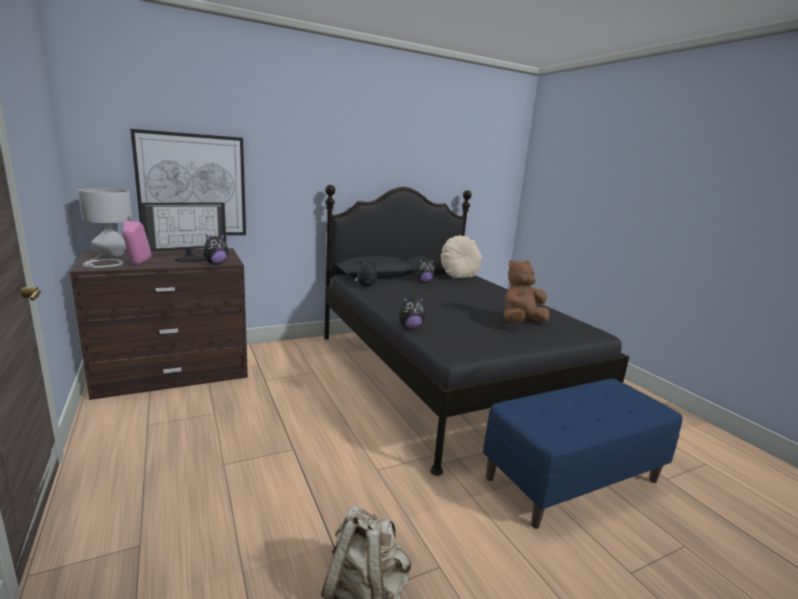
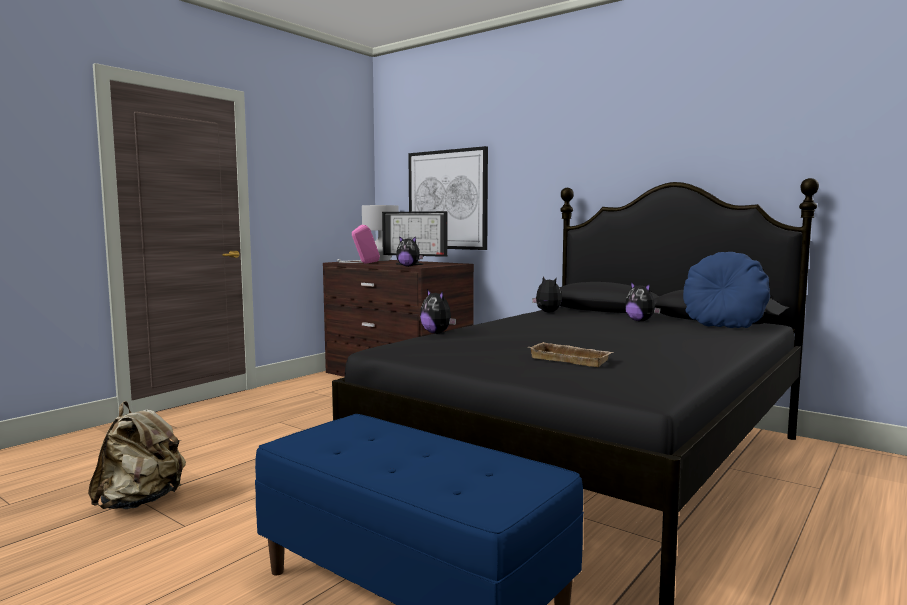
camera: 65 degrees right, 10 degrees down
(459, 277) = (723, 326): beige pillow -> blue pillow
(521, 323) = (571, 359): brown plush toy -> beige tray

